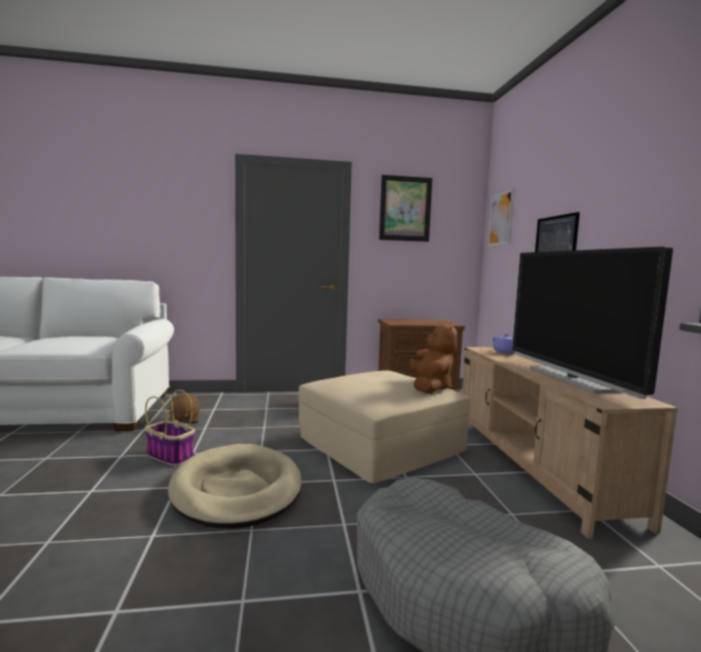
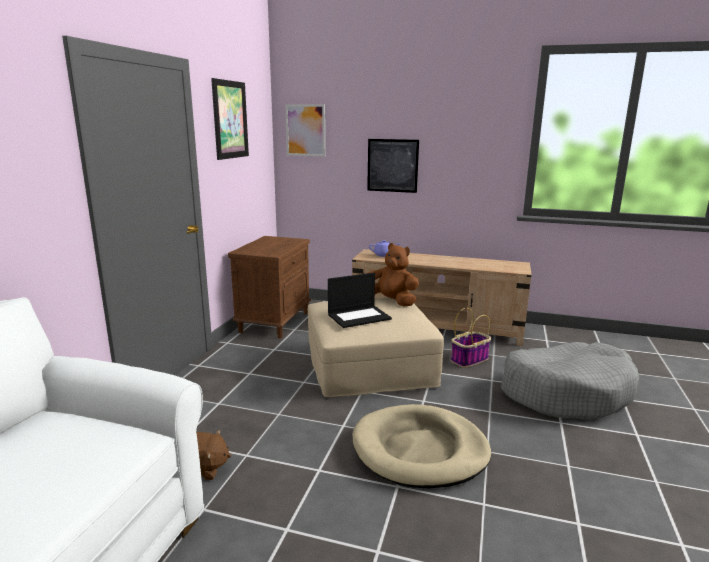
camera: 65 degrees left, 10 degrees up
(171, 456) = (317, 486): basket -> basket (469, 359)
(363, 380) = (359, 316): none -> laptop
(571, 379) = (469, 262): television -> none

